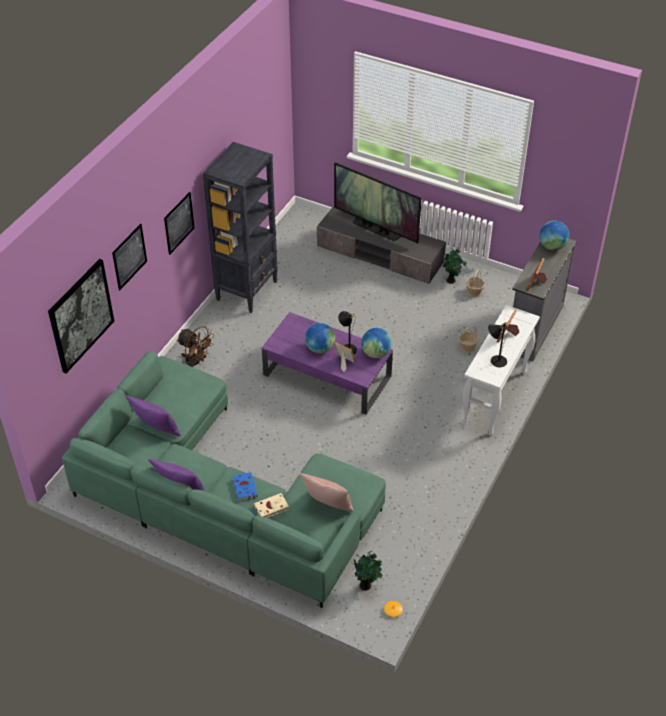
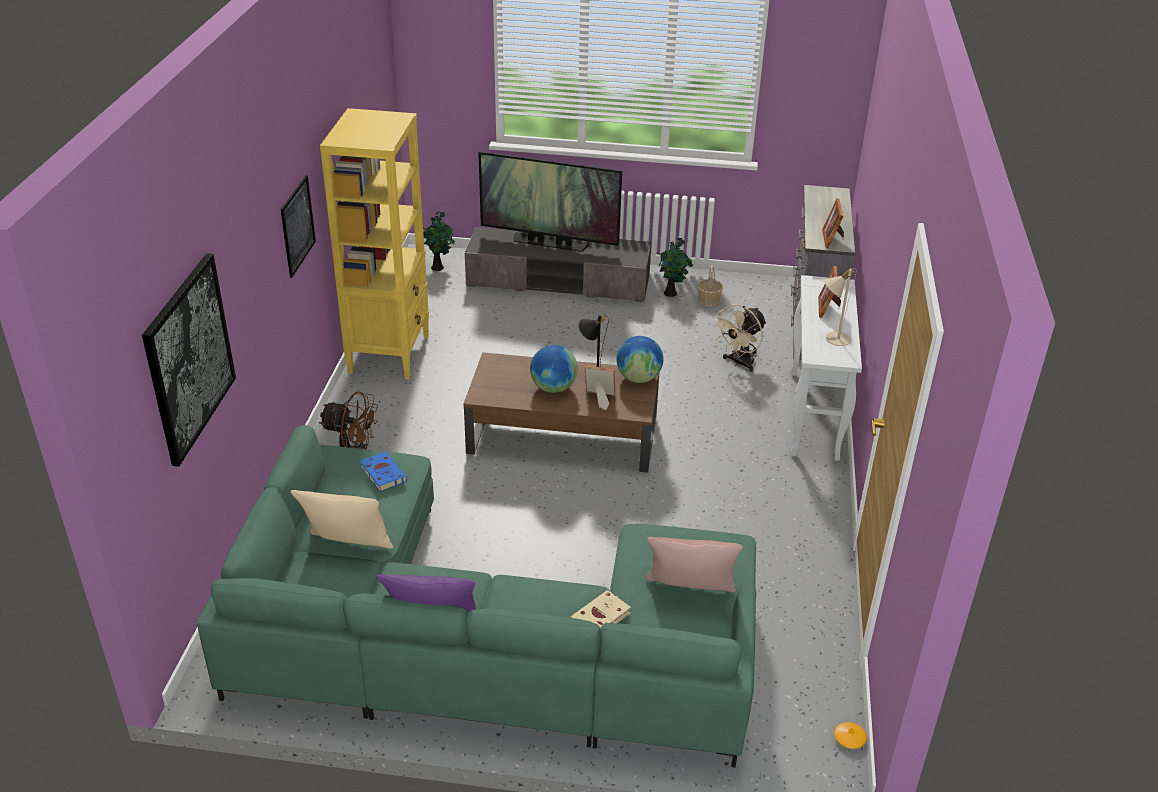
camera: 20 degrees left, 10 degrees down
(129, 256) = (244, 264): picture -> none
(156, 430) = (347, 549): purple pillow -> beige pillow
(244, 487) = (539, 598): blue book -> blue book (382, 473)
(247, 290) = (389, 353): black bookcase -> yellow bookcase
(326, 375) = (562, 435): purple coffee table -> brown coffee table
(366, 585) = (785, 711): potted plant -> potted plant (438, 267)
(467, 347) = (739, 363): basket -> beige fan
(495, 360) = (832, 338): black table lamp -> beige table lamp
(552, 246) = (824, 198): globe -> none

